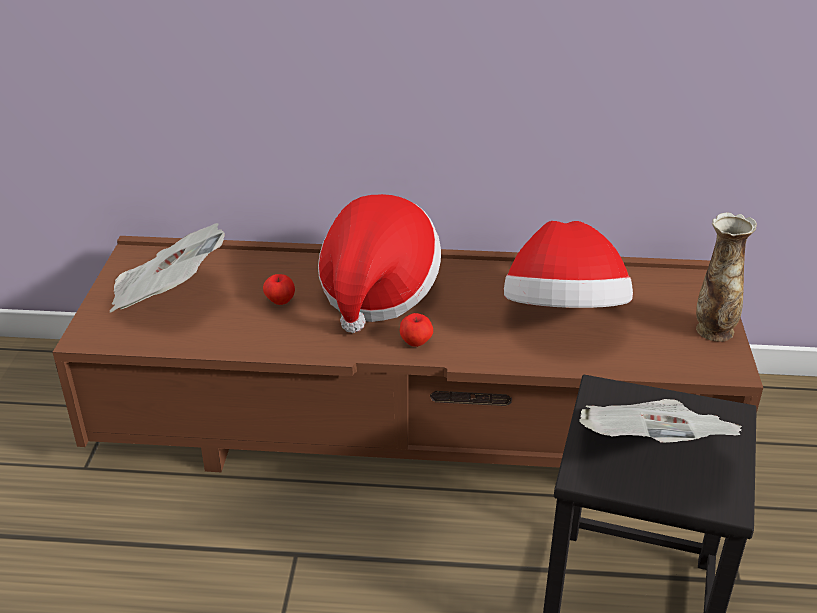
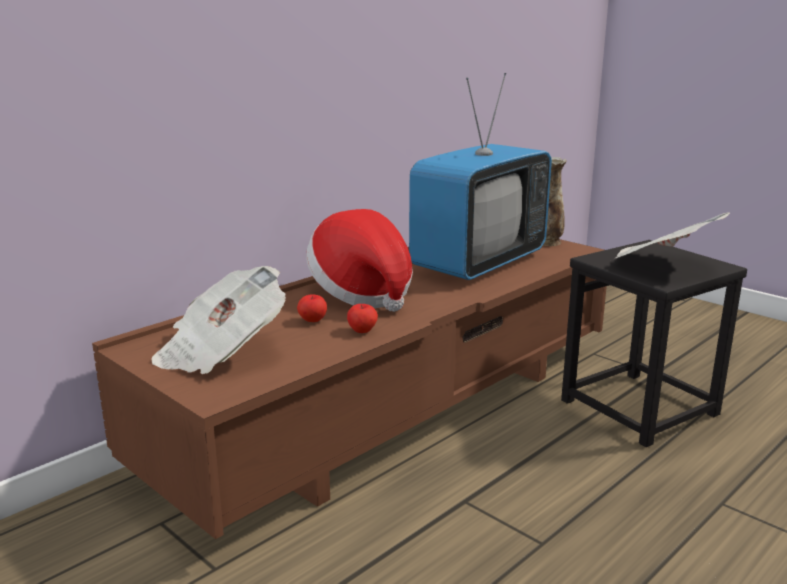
camera: 50 degrees left, 15 degrees down
(416, 342) = (438, 300): apple -> apple (362, 330)
(563, 316) = (478, 263): hat -> television

